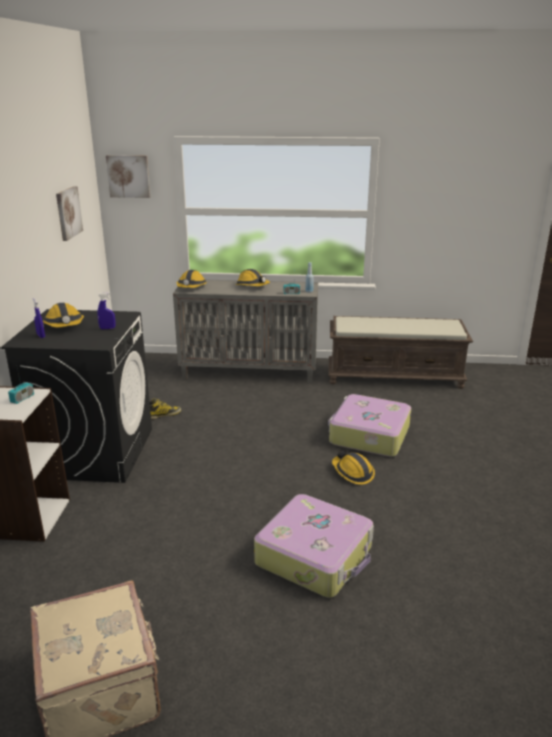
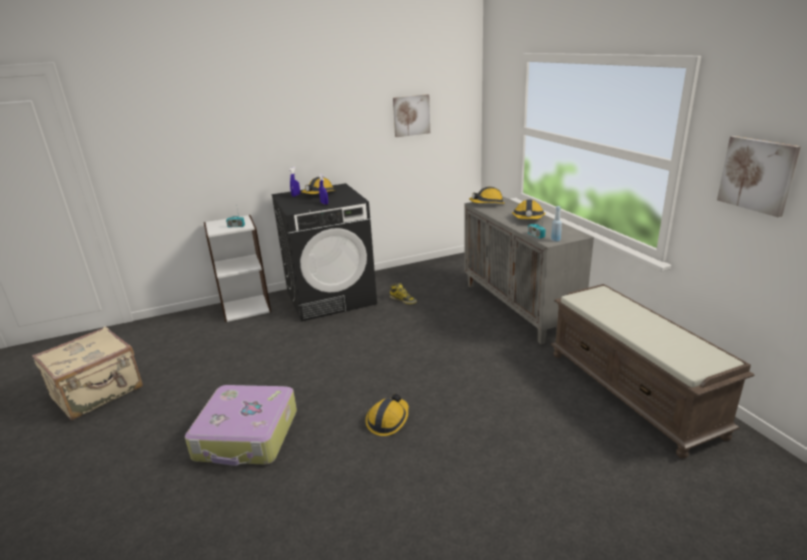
camera: 65 degrees right, 0 degrees up
(128, 176) = (496, 91): picture -> picture (757, 175)
(368, 435) = (469, 410): suitcase -> none

